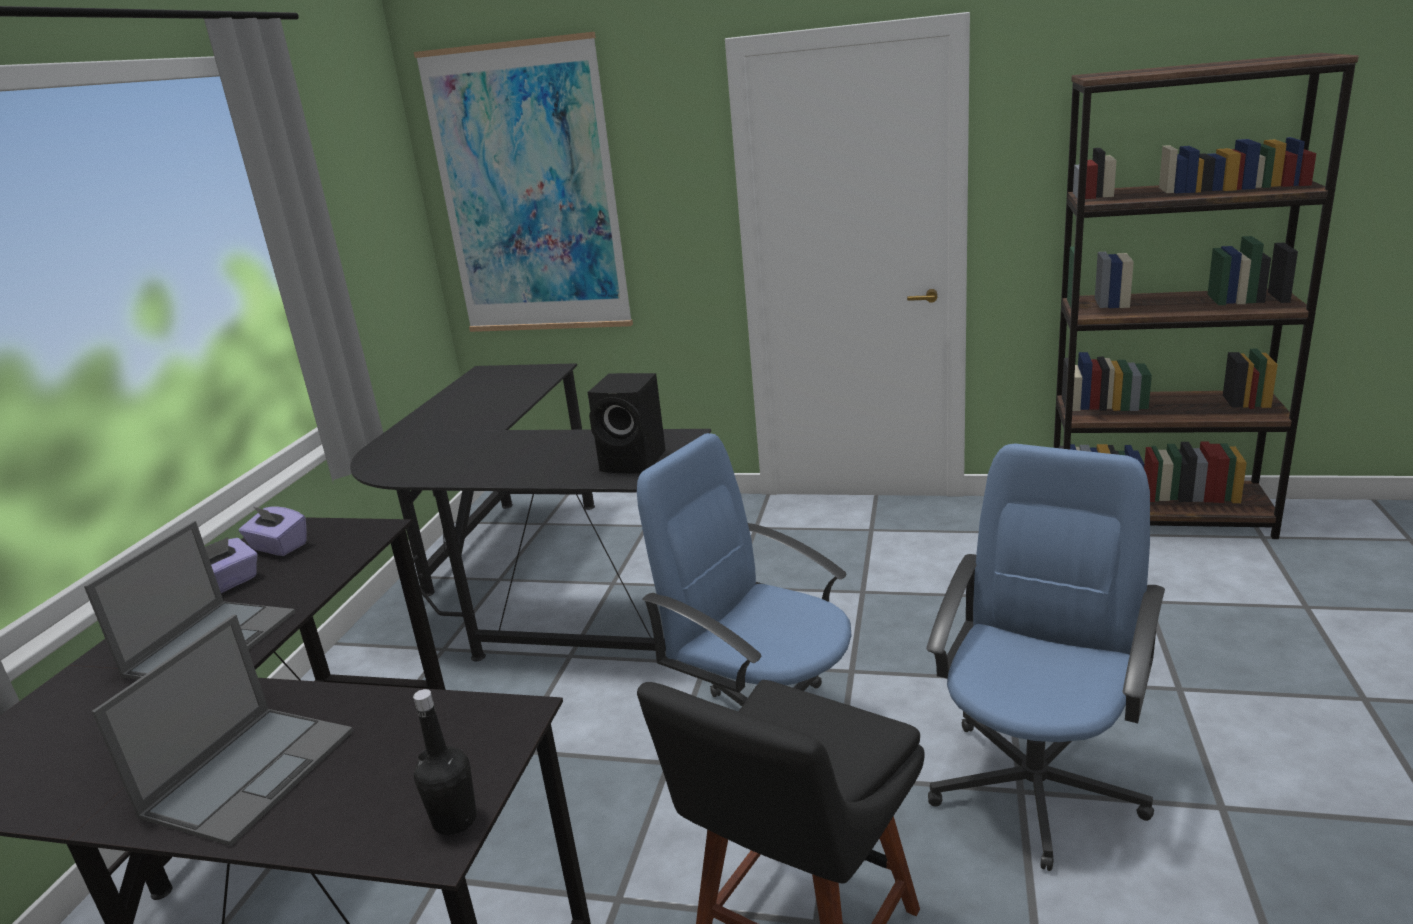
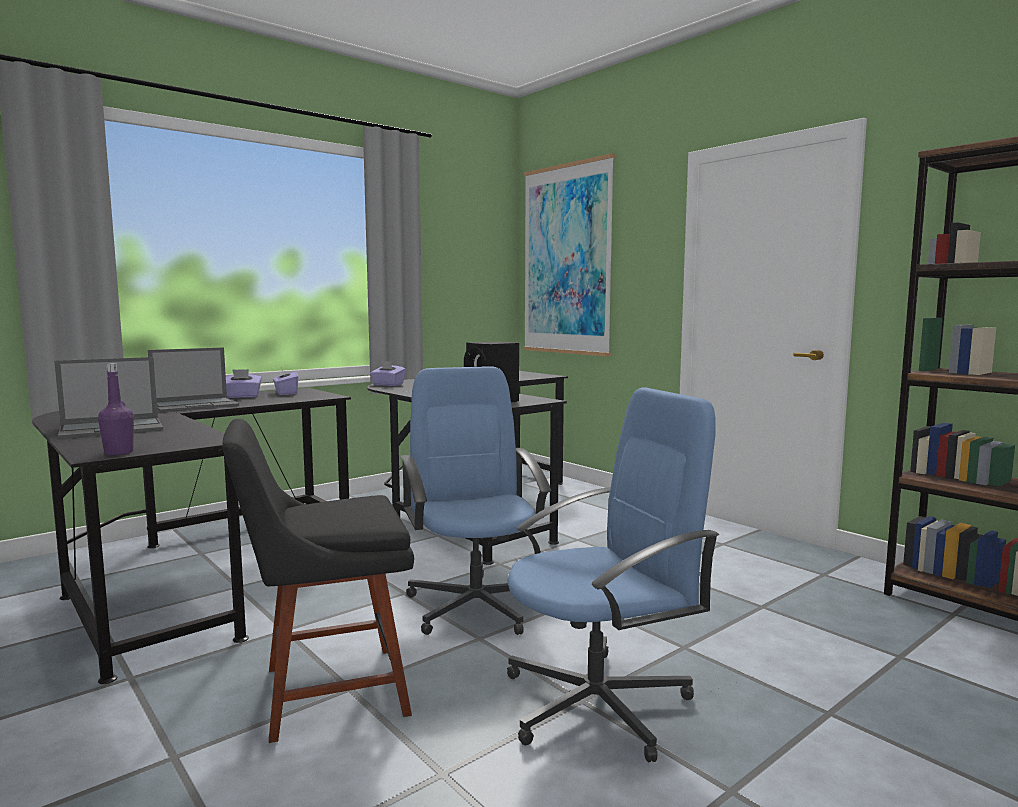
camera: 35 degrees right, 15 degrees down
(385, 465) = (388, 384): none -> purple tissue box
(455, 820) = (119, 453): black bottle -> purple bottle

